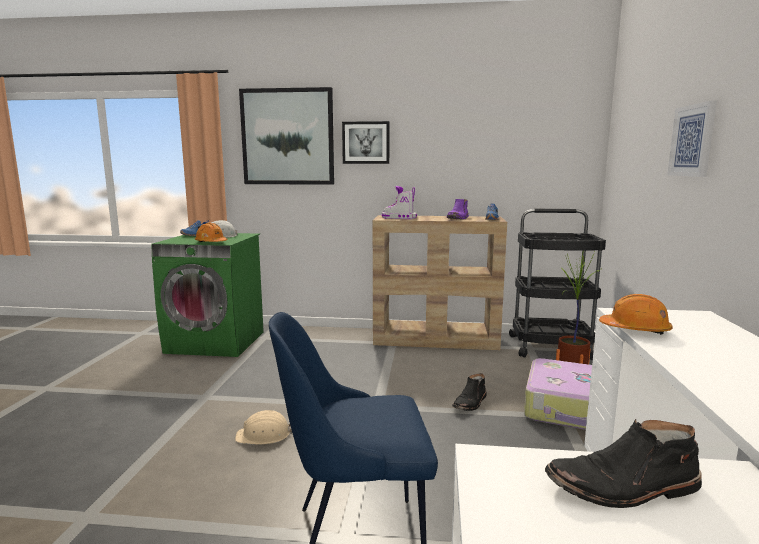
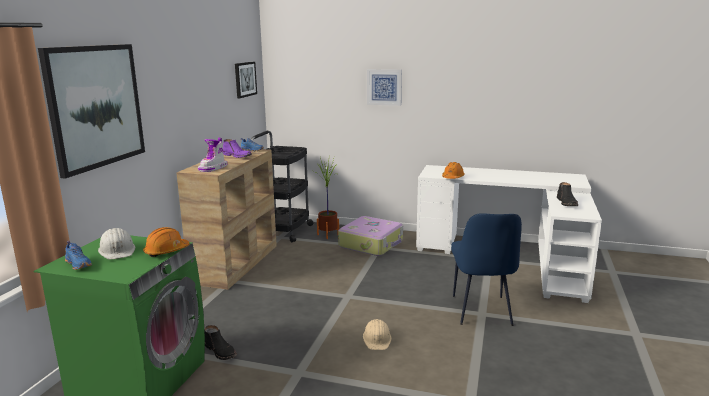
camera: 80 degrees left, 5 degrees up
(366, 142) = (158, 101): picture -> picture (245, 79)
(470, 403) = (354, 267): black boot -> black boot (221, 351)

